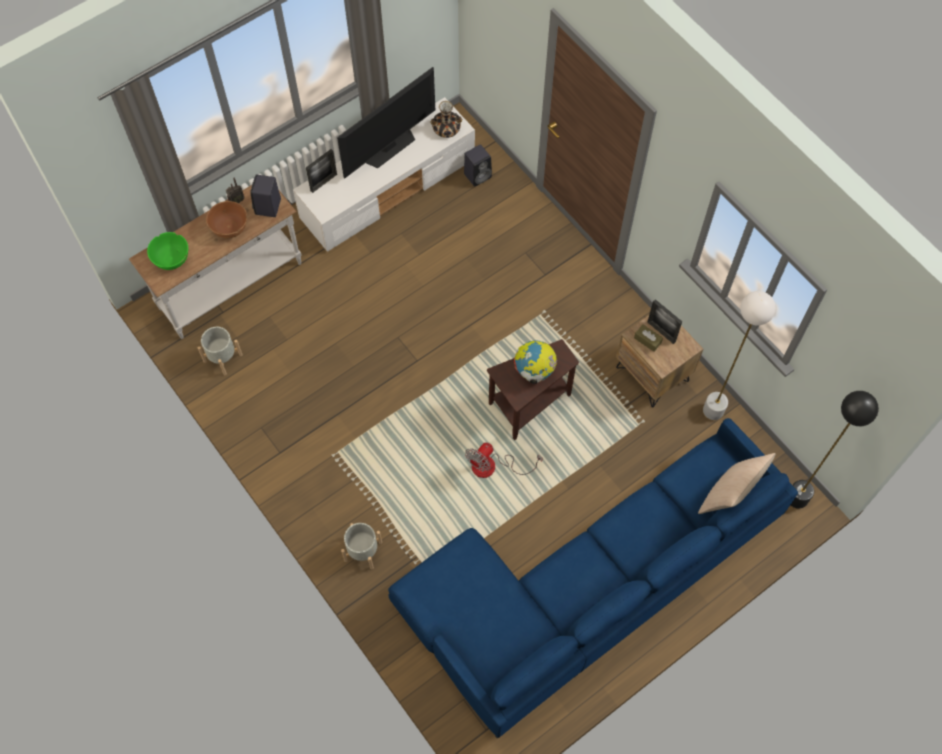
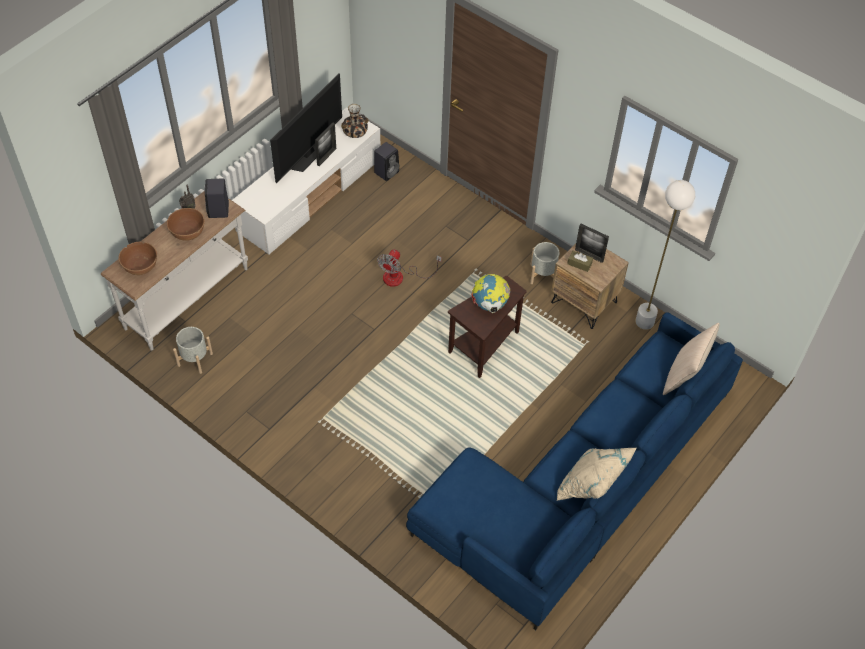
camera: 15 degrees left, 10 degrees down
(171, 259) = (140, 266): green bowl -> brown bowl
(323, 182) = (257, 191): picture frame -> picture frame (326, 156)
(363, 551) = (369, 497): grey planter -> grey planter (543, 274)
(492, 467) = (466, 403): fan -> fan (400, 277)
(589, 602) = (591, 486): none -> beige pillow
(797, 498) = (736, 378): black floor lamp -> none

